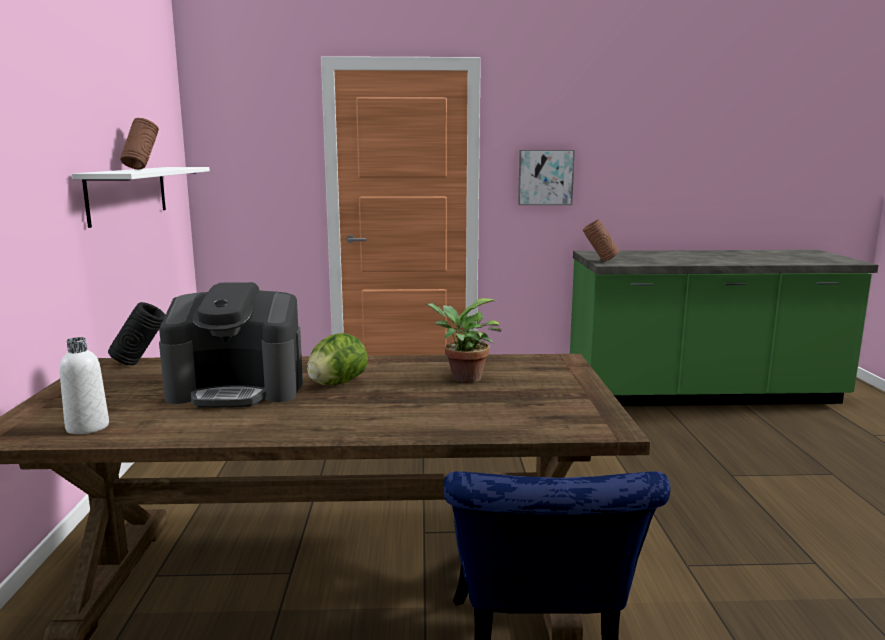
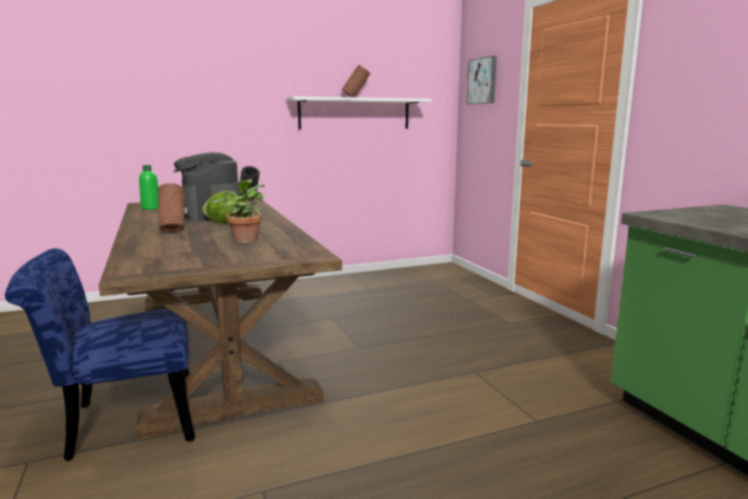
camera: 70 degrees right, 0 degrees up
(87, 427) = (151, 208): white bottle -> green bottle
(545, 177) = (701, 100): picture -> picture (482, 81)
(599, 261) = (663, 212): brown vase -> brown vase (173, 231)

